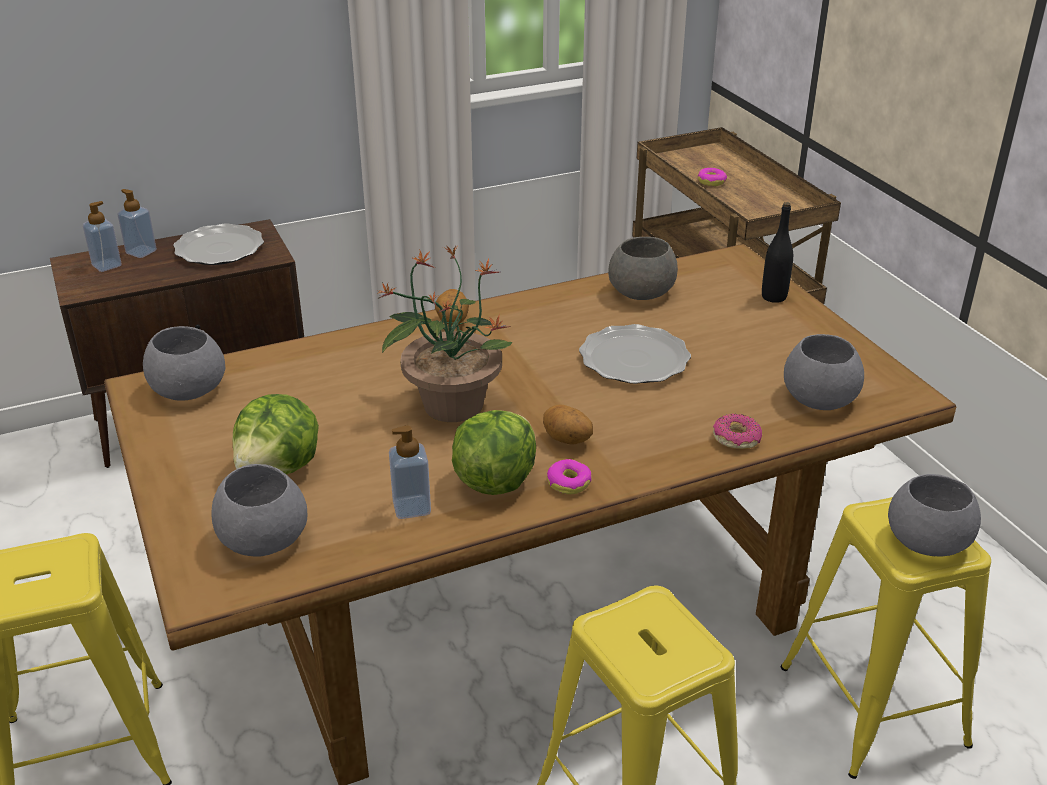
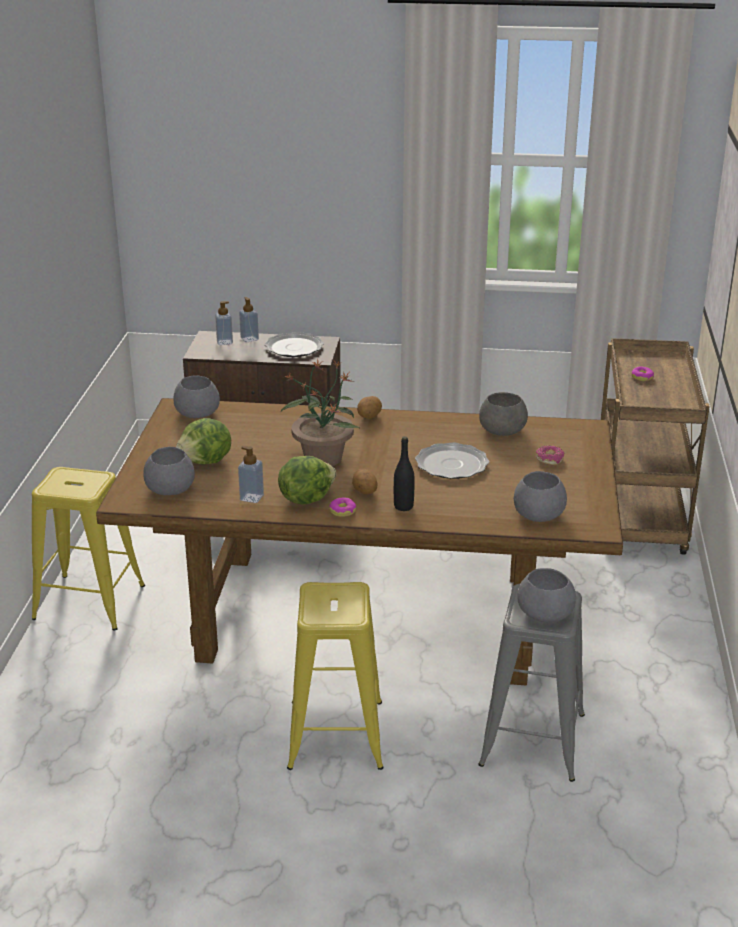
camera: 30 degrees right, 5 degrees down
(736, 438) = (461, 519): donut -> donut (549, 459)
(774, 297) = (585, 455): black bottle -> black bottle (403, 506)
(872, 705) = (532, 739): yellow stool -> grey stool

